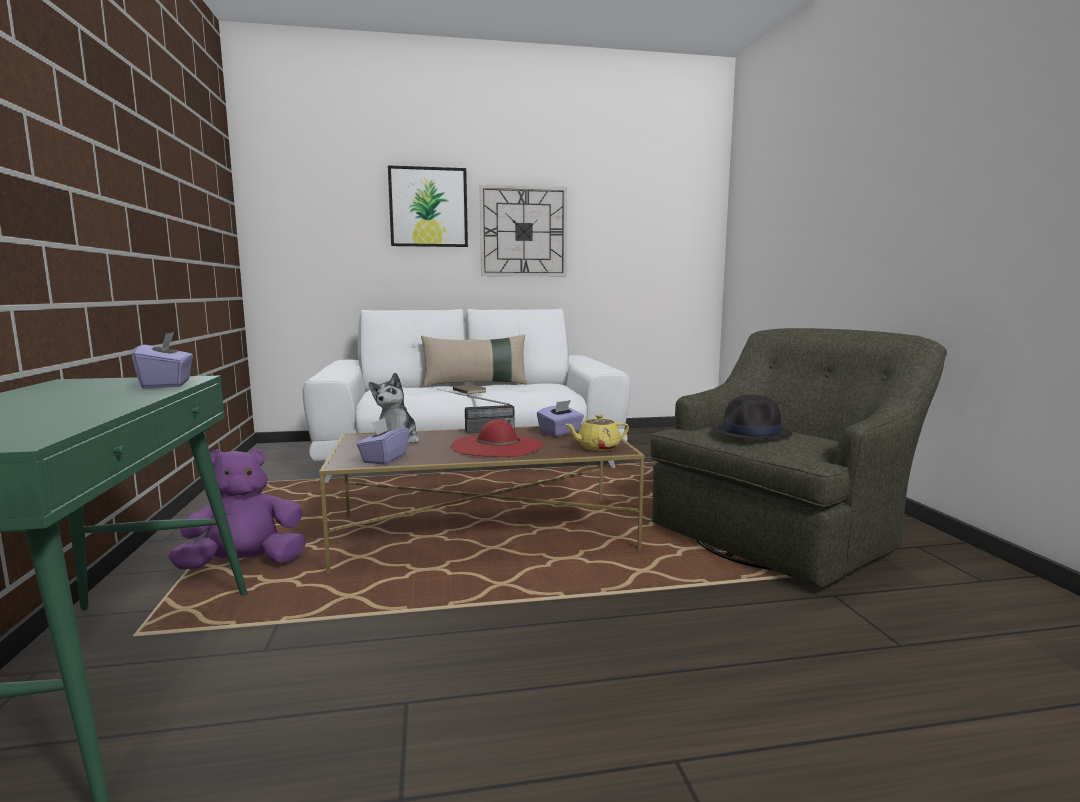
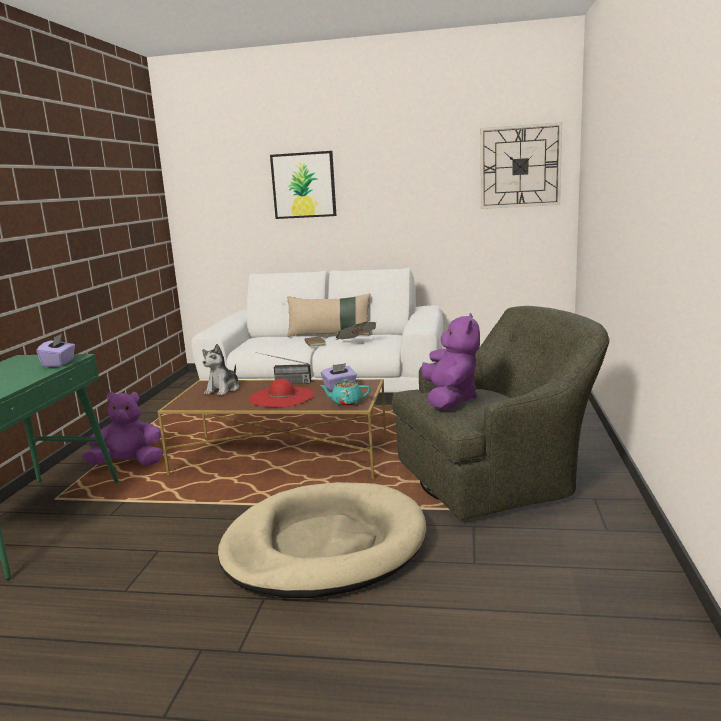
camera: 20 degrees right, 5 degrees up
(384, 459) = (201, 404): purple tissue box -> none
(522, 390) = (356, 342): none -> newspaper
(523, 232) = (383, 200): wall clock -> wall clock (520, 166)
(597, 447) = (346, 403): yellow teapot -> turquoise teapot
(676, 651) = (324, 546): none -> beige dog bed
(751, 433) = (450, 399): black hat -> purple plush toy

